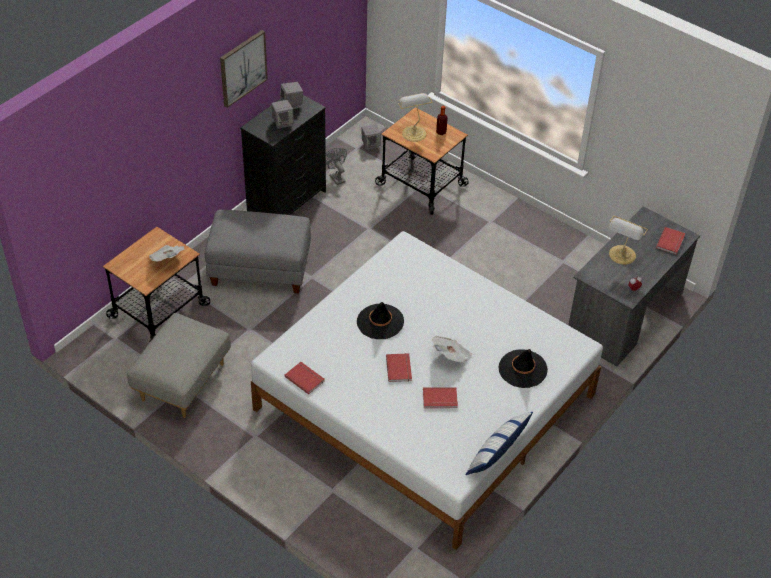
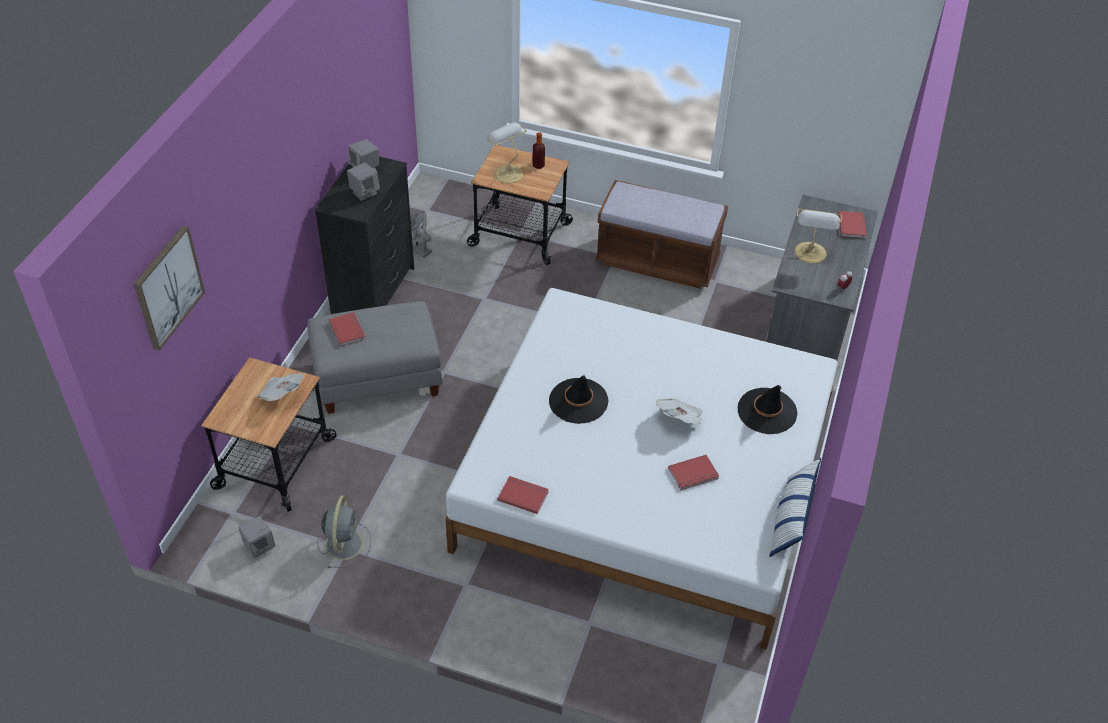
camera: 20 degrees left, 0 degrees up
(182, 381) = (344, 543): grey ottoman -> grey fan
(242, 68) = (307, 132): picture -> picture (168, 287)
(370, 145) = (441, 203): grey speaker -> grey speaker (259, 546)
(400, 368) = (629, 450): red book -> red book (348, 330)
(522, 234) = (657, 261): none -> brown bench

